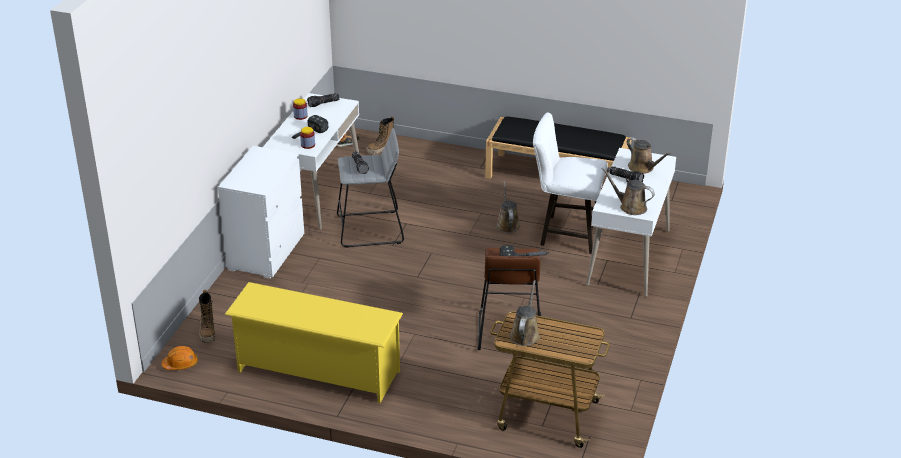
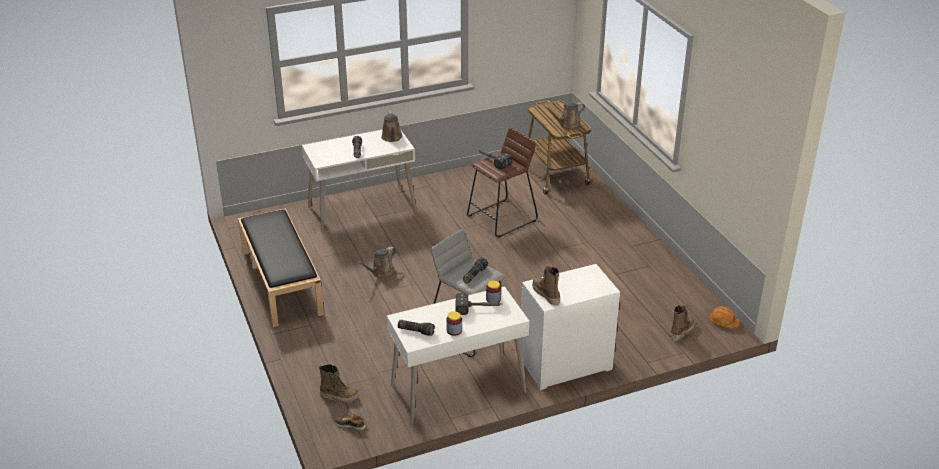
camera: 130 degrees left, 0 degrees up
(268, 155) = (546, 295): none -> boot
(317, 371) = (642, 265): yellow shoe rack -> none
(565, 233) = (362, 244): white stool -> none
(642, 168) = (334, 150): brown watering can -> none

